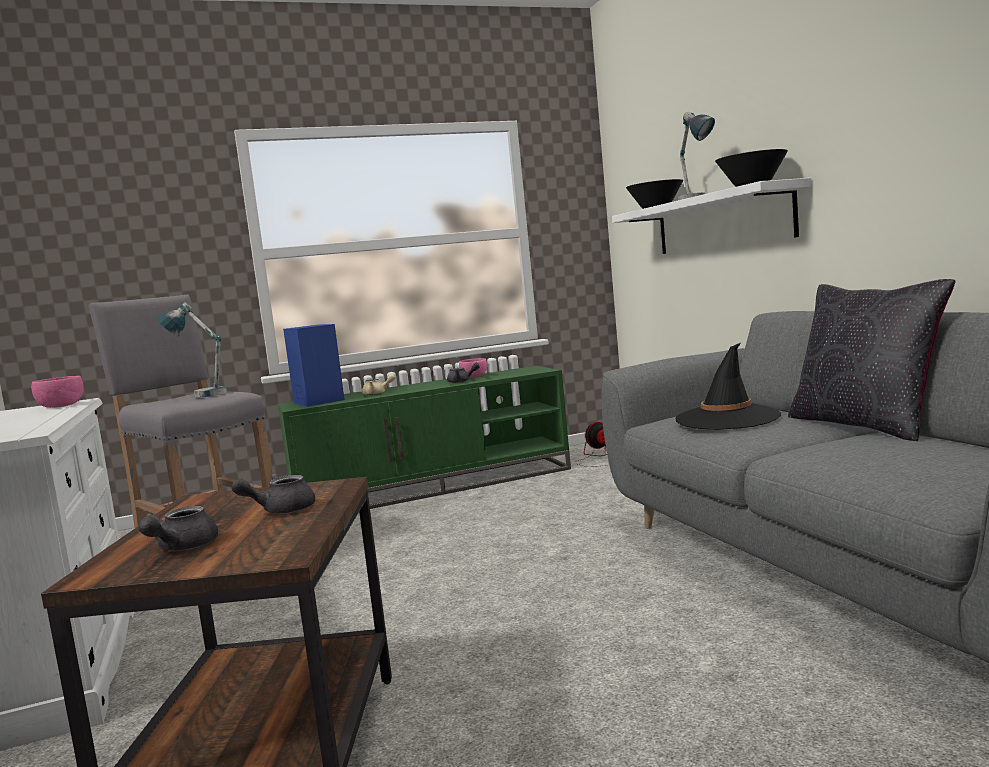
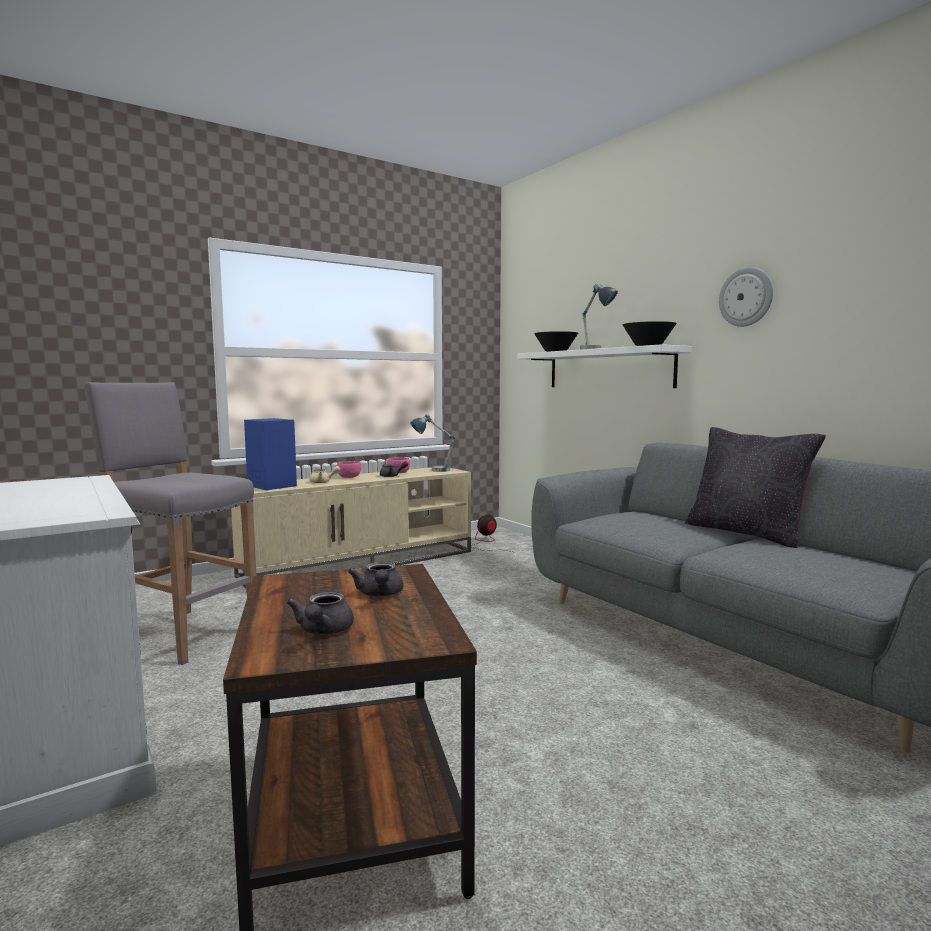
camera: 15 degrees left, 0 degrees up
(61, 406) = (81, 481): pink bowl -> pink bowl (348, 477)
(200, 395) = (190, 476): table lamp -> table lamp (432, 470)
(281, 510) = (379, 594): grey teapot -> grey teapot turned 60 degrees counterclockwise
(435, 486) = (361, 563): green tv stand -> beige tv stand
(727, 418) = (642, 522): black hat -> none
(869, 100) = (746, 297): none -> wall clock

